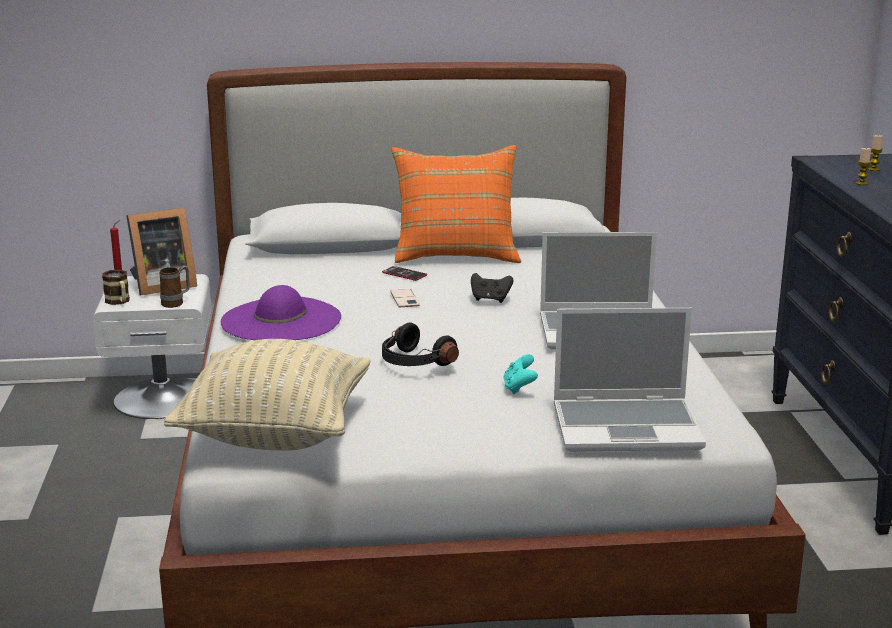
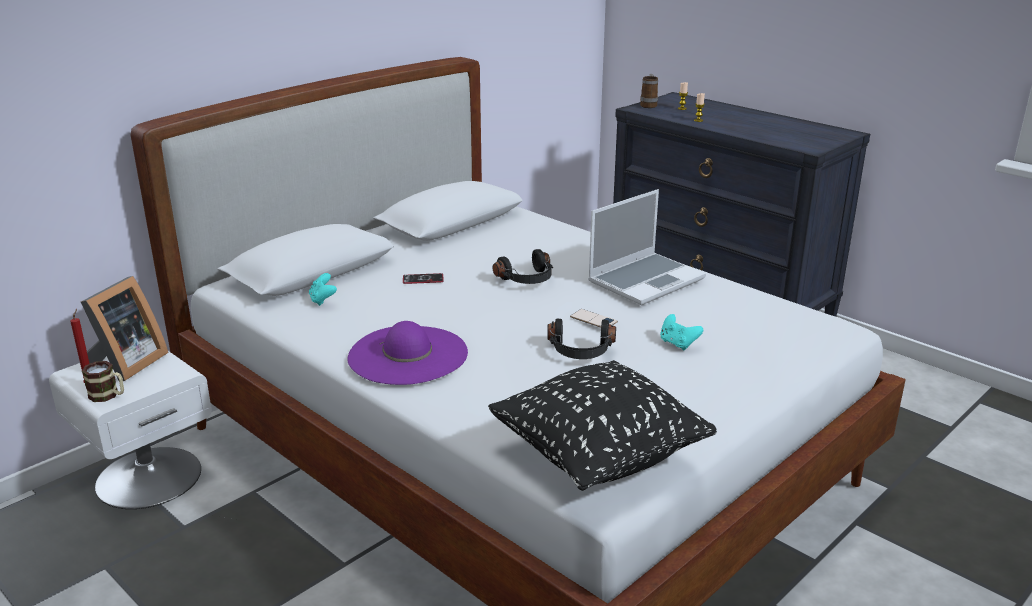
camera: 40 degrees left, 5 degrees up
(176, 303) = (172, 376): mug -> mug (649, 105)
(275, 434) = (598, 457): beige pillow -> black pillow
(299, 266) = (323, 300): none -> turquoise game controller
(404, 299) = (467, 300): phone -> phone (593, 319)
(456, 253) = (427, 248): orange pillow -> none
(490, 299) = (527, 279): black game controller -> black headphones
(628, 427) = (791, 345): laptop -> none

